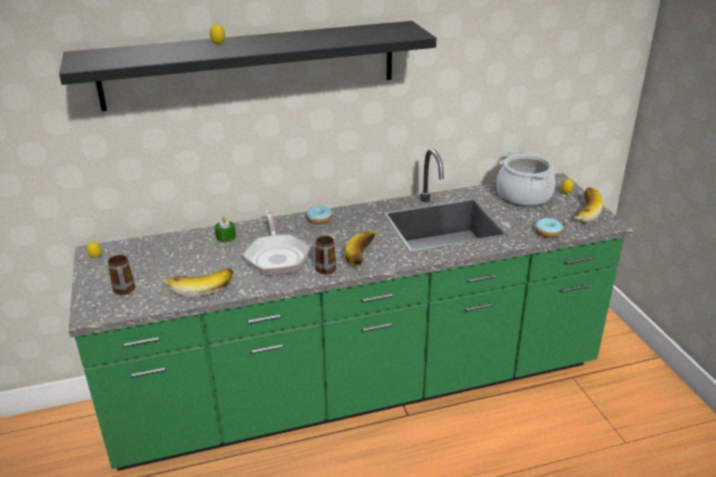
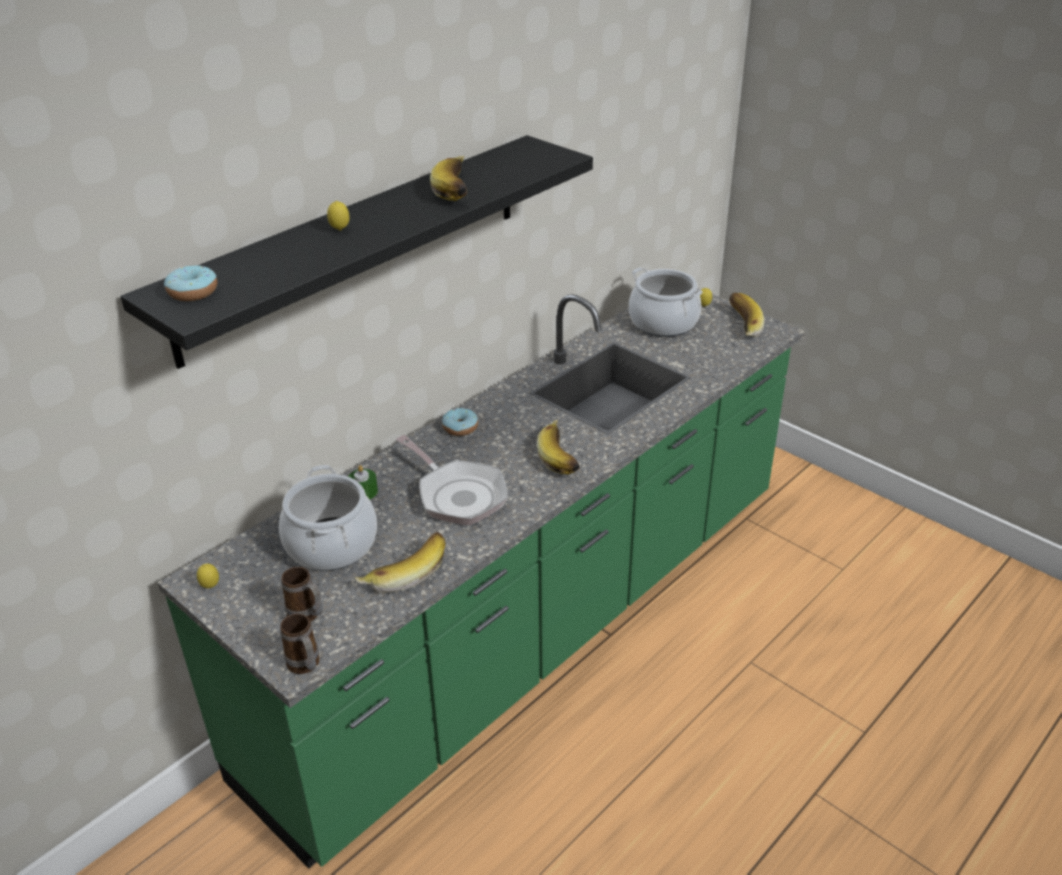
camera: 30 degrees left, 5 degrees up
(178, 258) = (331, 544): none -> cooking pot
(319, 39) = (459, 190): none -> banana
(326, 271) = (537, 494): mug -> mug (306, 667)
(547, 232) = (728, 361): donut -> donut (193, 292)

